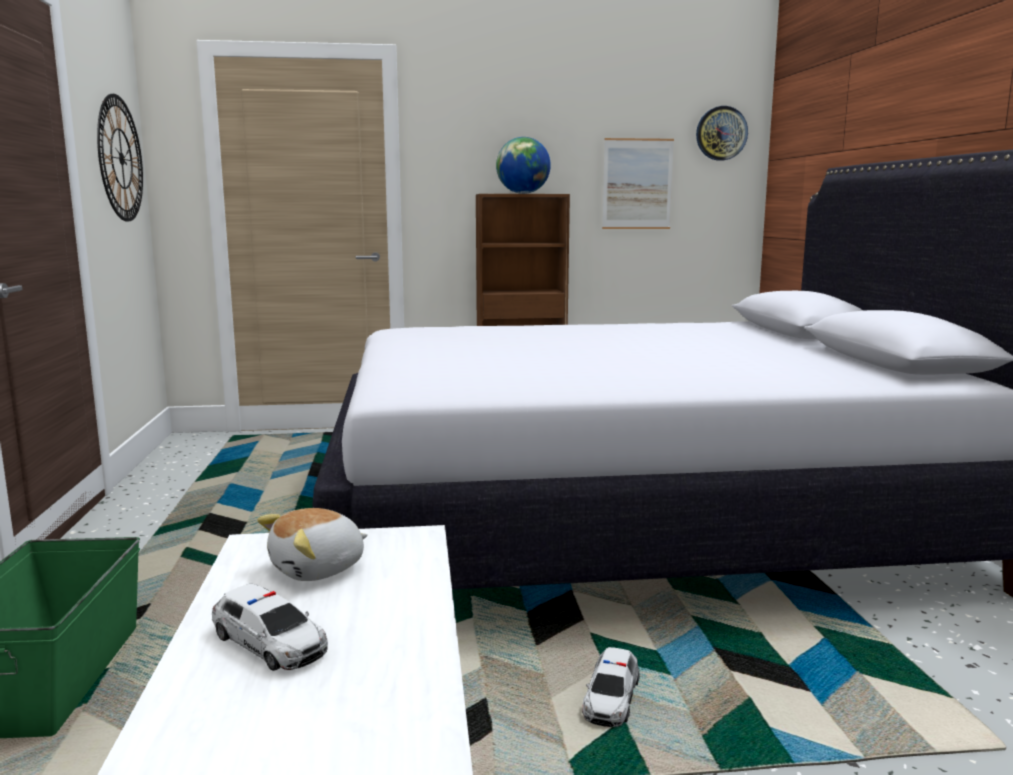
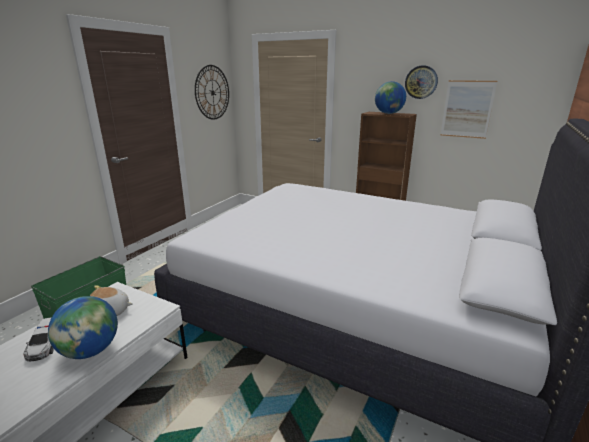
camera: 35 degrees right, 10 degrees up
(400, 616) = (90, 350): none -> globe
(611, 698) = (215, 412): toy car -> none
(721, 133) = (536, 77): wall clock -> wall clock (421, 82)

